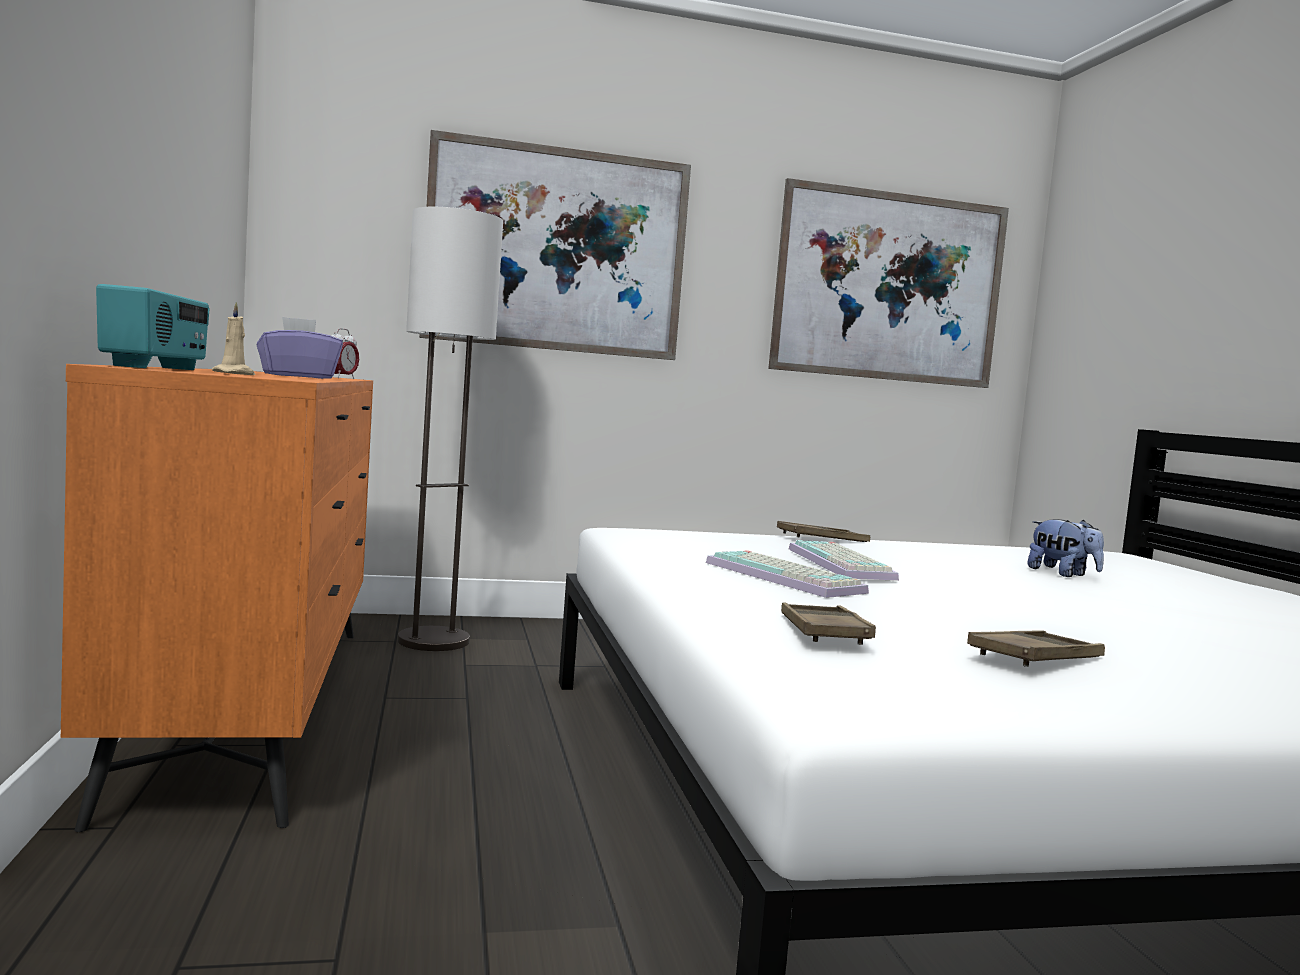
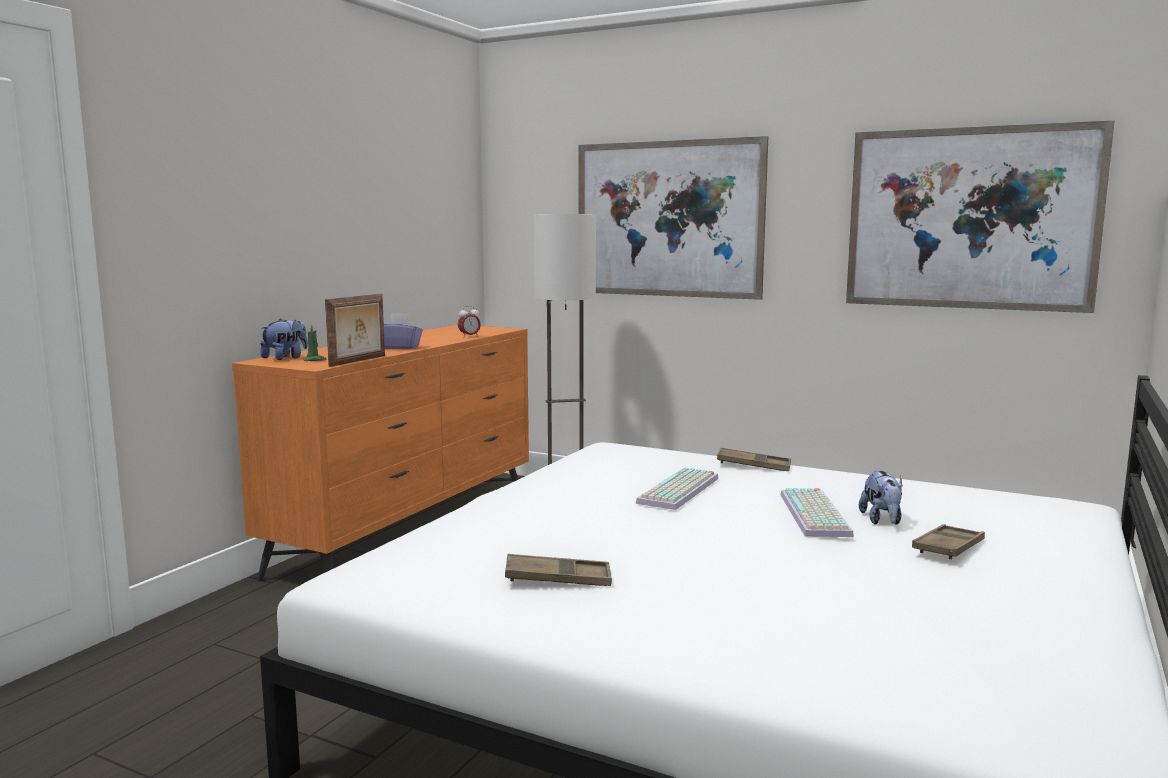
camera: 40 degrees right, 5 degrees up
(157, 368) = (285, 358): radio -> plush toy
(235, 374) = (314, 360): beige candle -> green candle
(324, 380) = (359, 361): none -> picture frame
(787, 577) = (597, 498): keyboard -> keyboard (817, 515)
(823, 633) = (481, 540): brown tray -> brown tray (948, 548)

